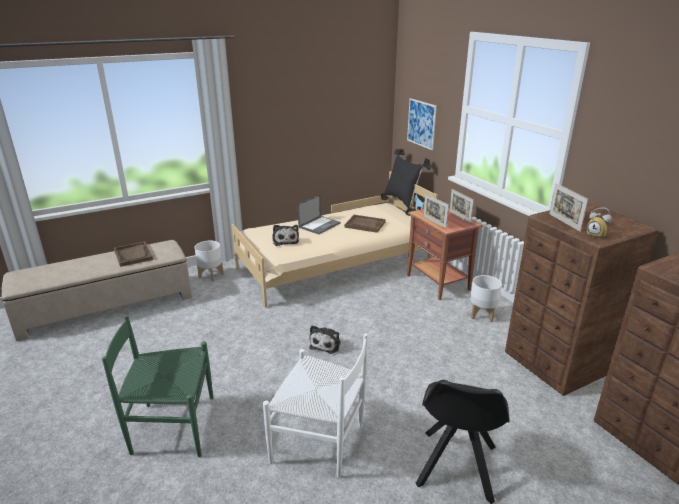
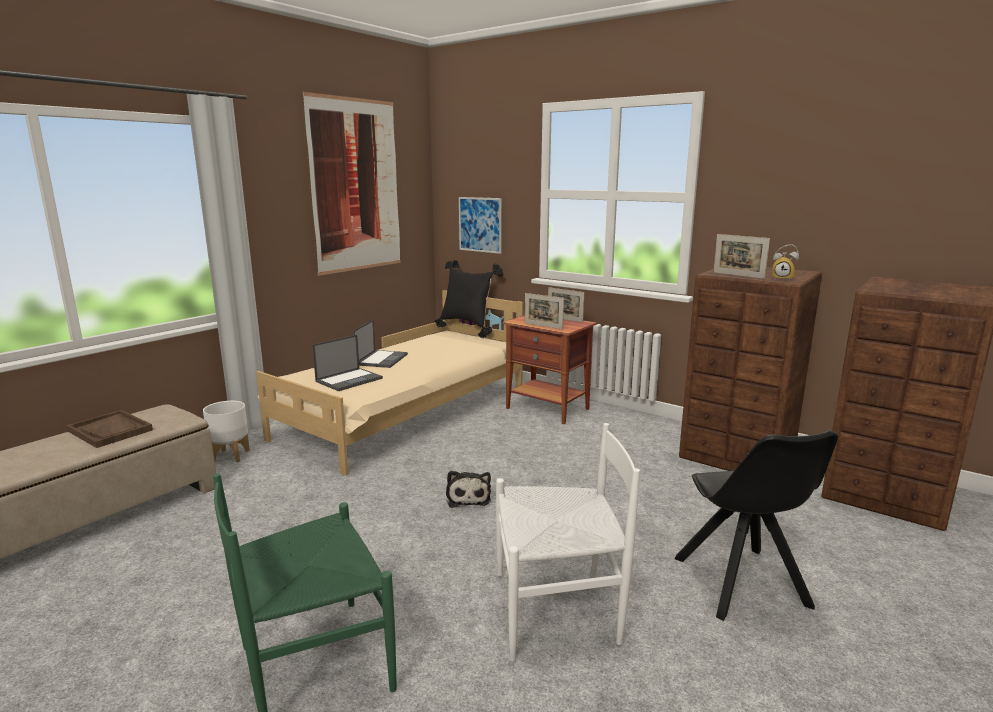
camera: 25 degrees left, 10 degrees down
(285, 240) = (349, 380): plush toy -> laptop
(323, 90) = (356, 186): none -> picture
(365, 224) = (440, 351): brown tray -> none
(482, 315) = (623, 429): white planter -> none

